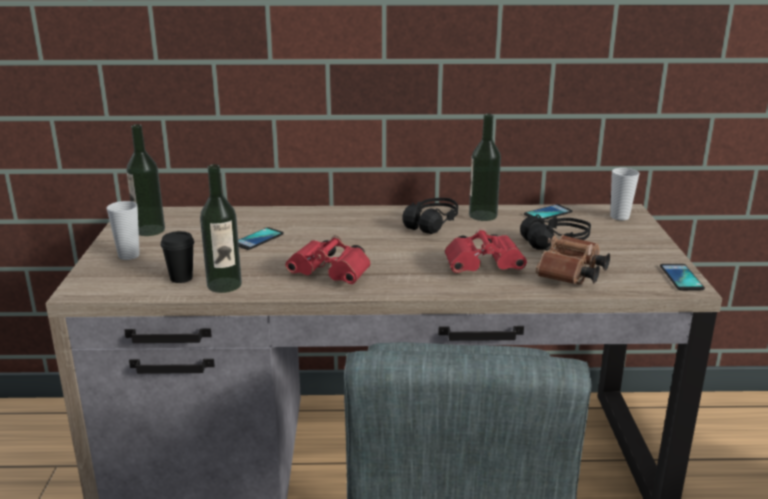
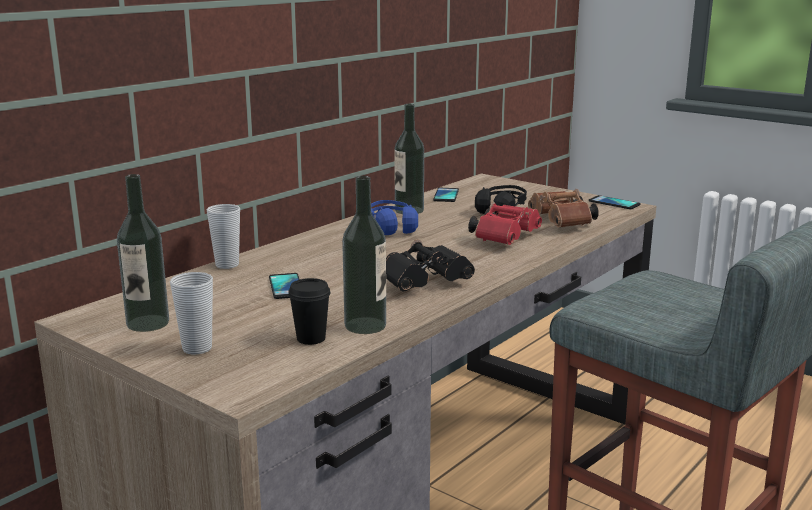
camera: 50 degrees left, 5 degrees down
(332, 275) = (427, 283): red binoculars -> black binoculars
(432, 224) = (391, 227): black headphones -> blue headphones
(619, 217) = (492, 184): cup -> cup (227, 265)

